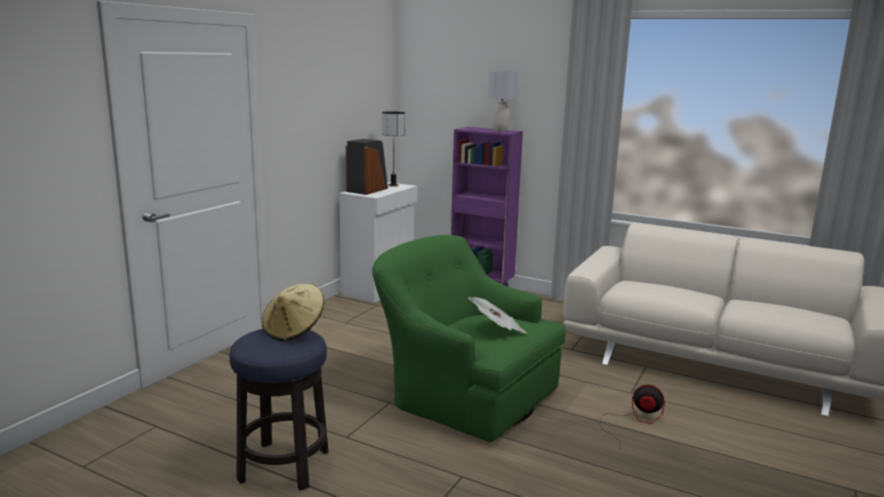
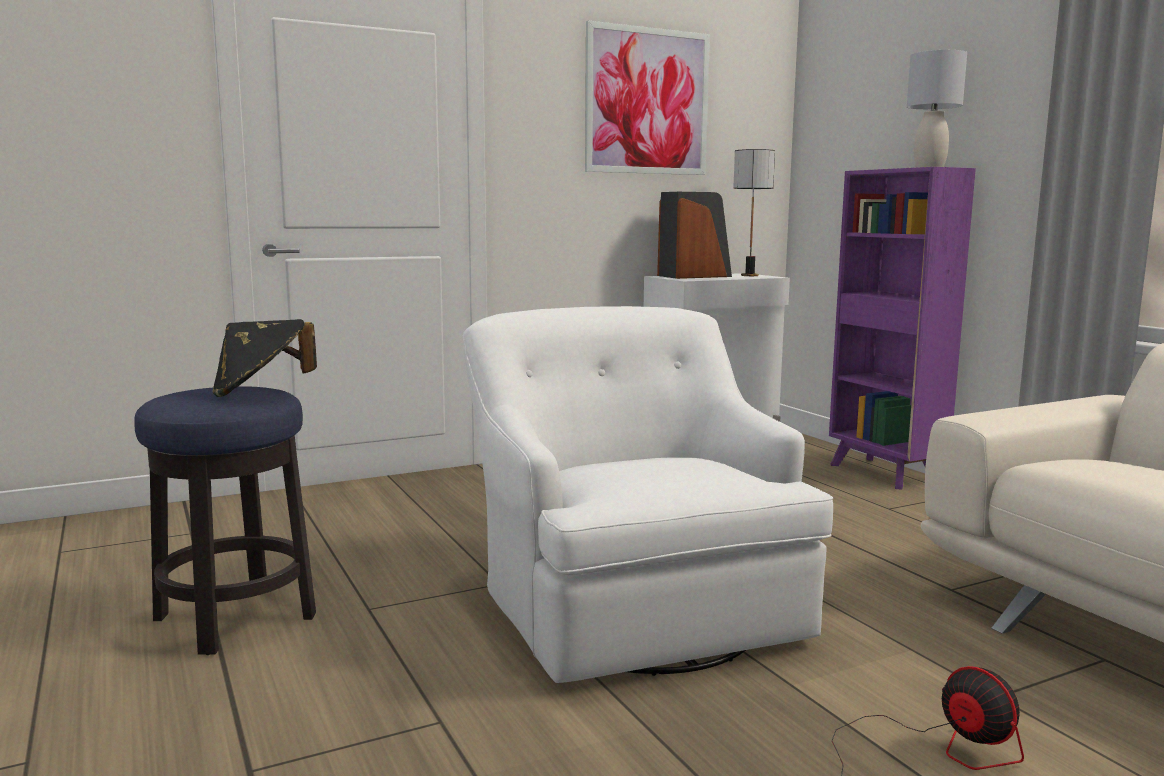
camera: 35 degrees right, 5 degrees down
(294, 331) = (262, 392): beige hat -> black hat
(335, 84) = (647, 101): none -> picture
(463, 395) = (632, 605): green armchair -> white armchair
(497, 329) = (658, 471): newspaper -> none

